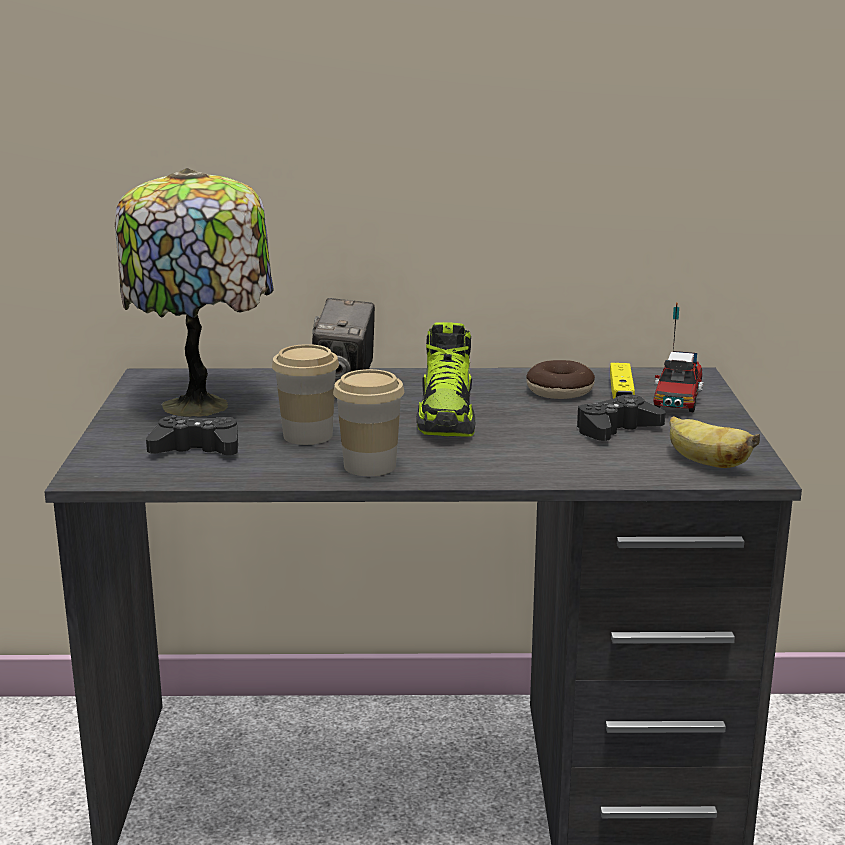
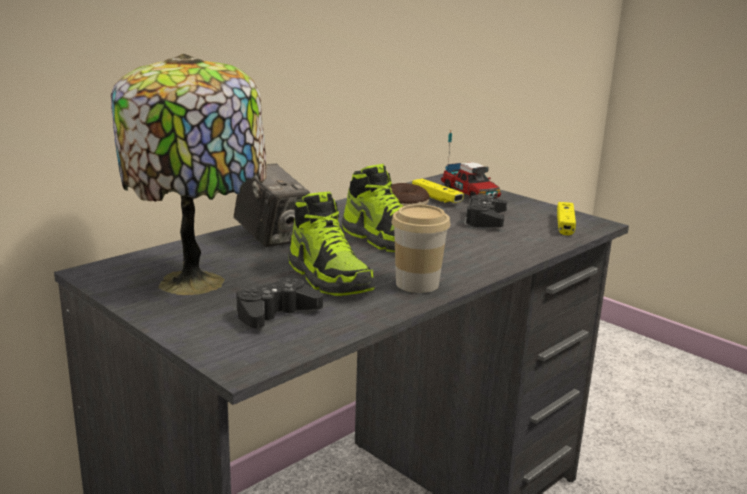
camera: 45 degrees left, 0 degrees up
(308, 435) = (329, 277): cup -> shoe
(705, 463) = (565, 225): banana -> yellow game controller

